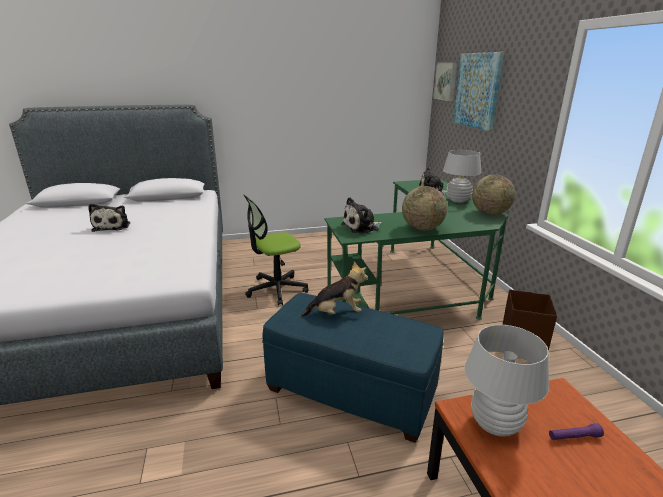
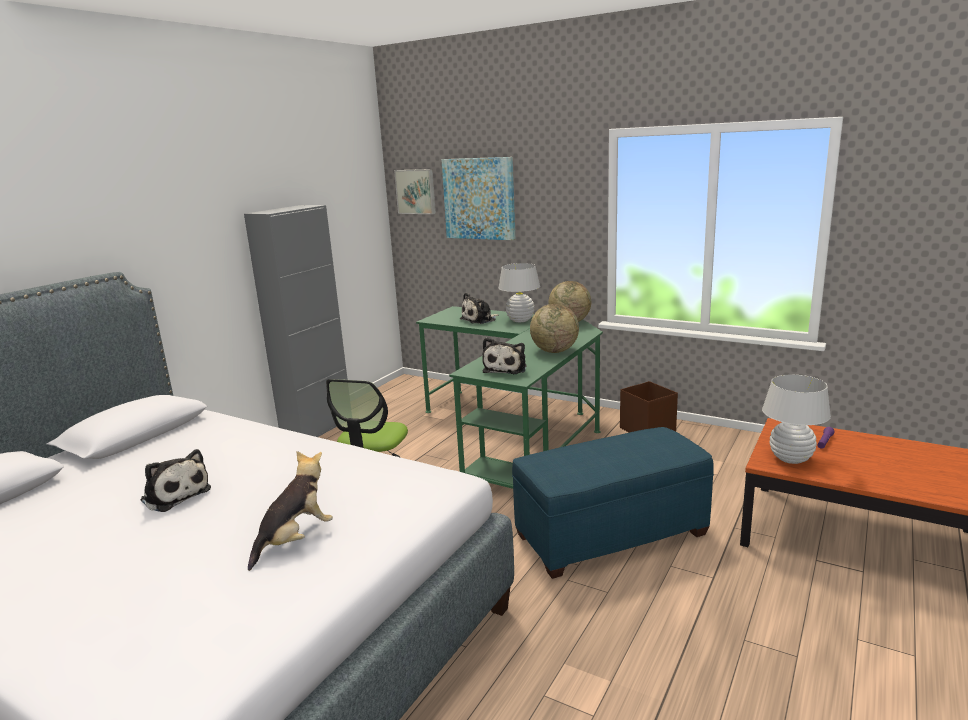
camera: 45 degrees left, 5 degrees down
(322, 236) = (317, 429): none -> grey cabinet
(336, 313) = (583, 454): plush toy -> plush toy (295, 539)

